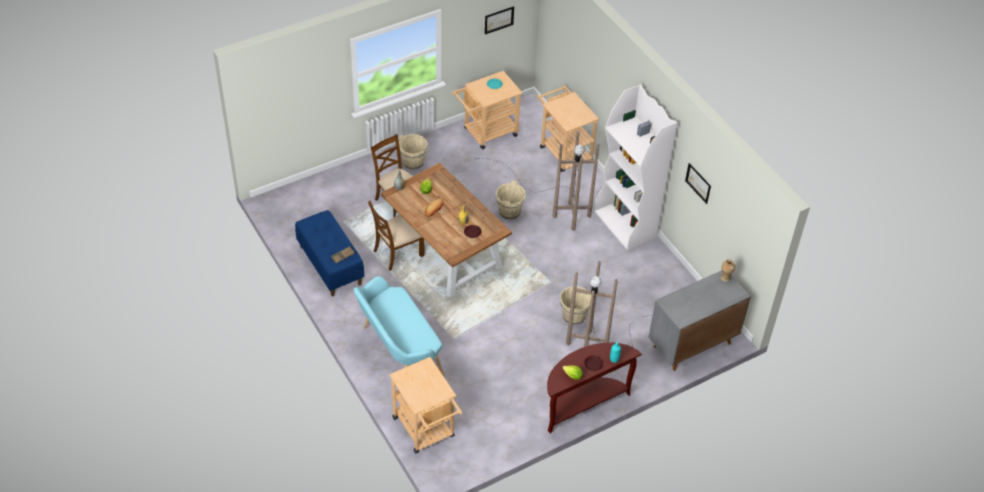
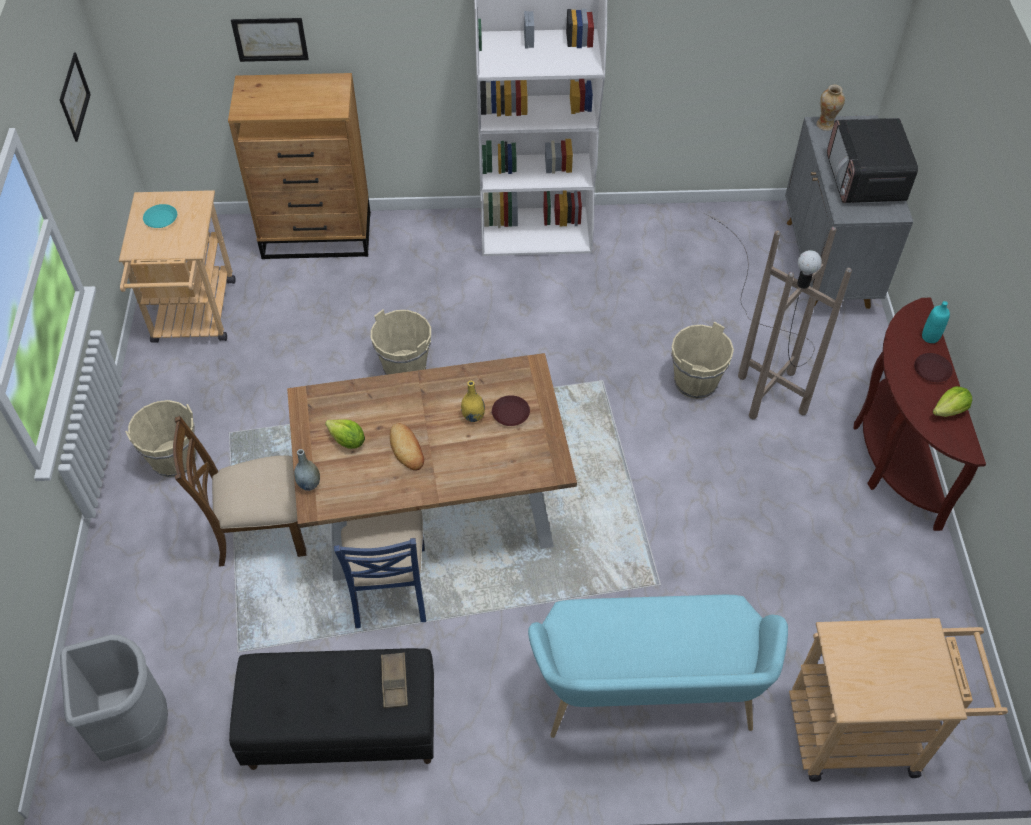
camera: 60 degrees left, 5 degrees up
(297, 208) = (134, 727): none -> grey trash can
(330, 265) = (341, 729): blue bench -> black bench
(397, 253) = (388, 587): brown chair -> blue chair
(551, 199) = (416, 298): brown floor lamp -> none
(563, 150) = (318, 235): beige cart -> brown dresser
(696, 303) = (865, 179): none -> microwave
(698, 183) = (678, 33): picture -> picture (270, 39)

